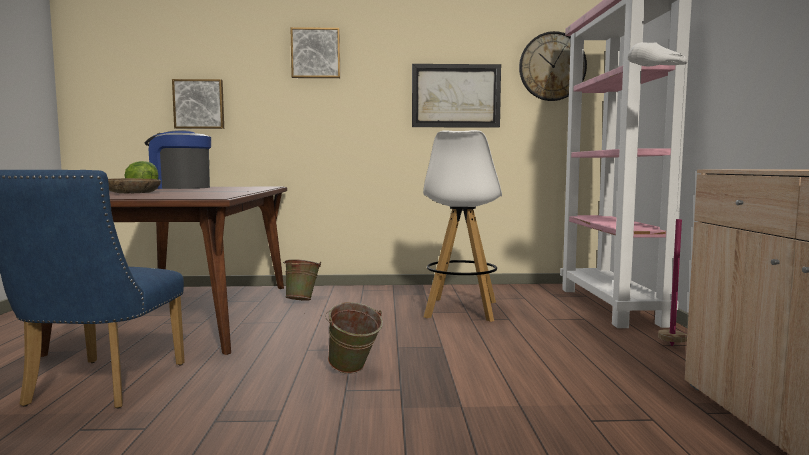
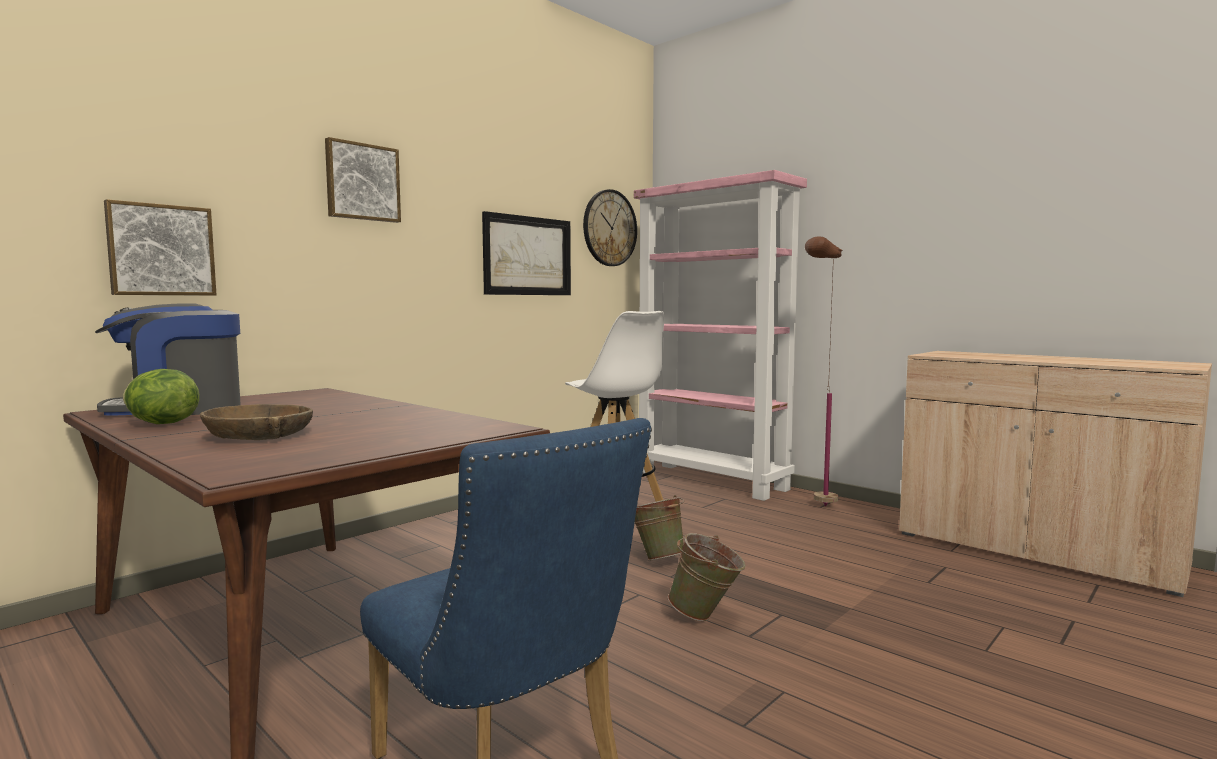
camera: 45 degrees left, 0 degrees up
(302, 300) = (415, 558): green bucket -> green bucket (657, 558)
(650, 347) = (817, 511): white floor lamp -> brown floor lamp

